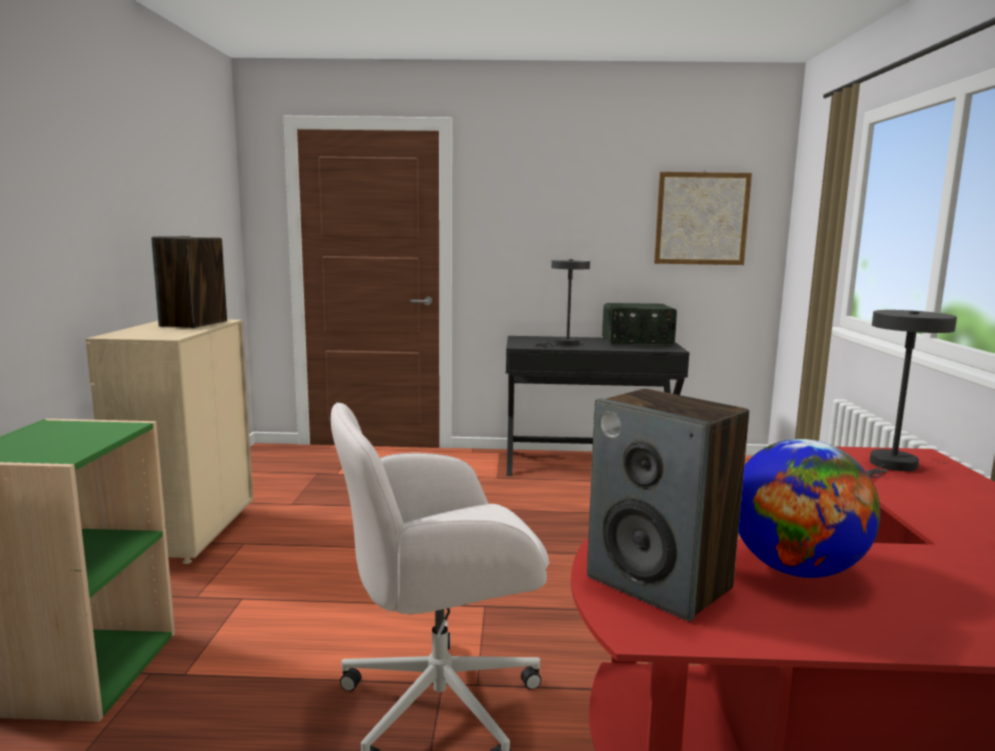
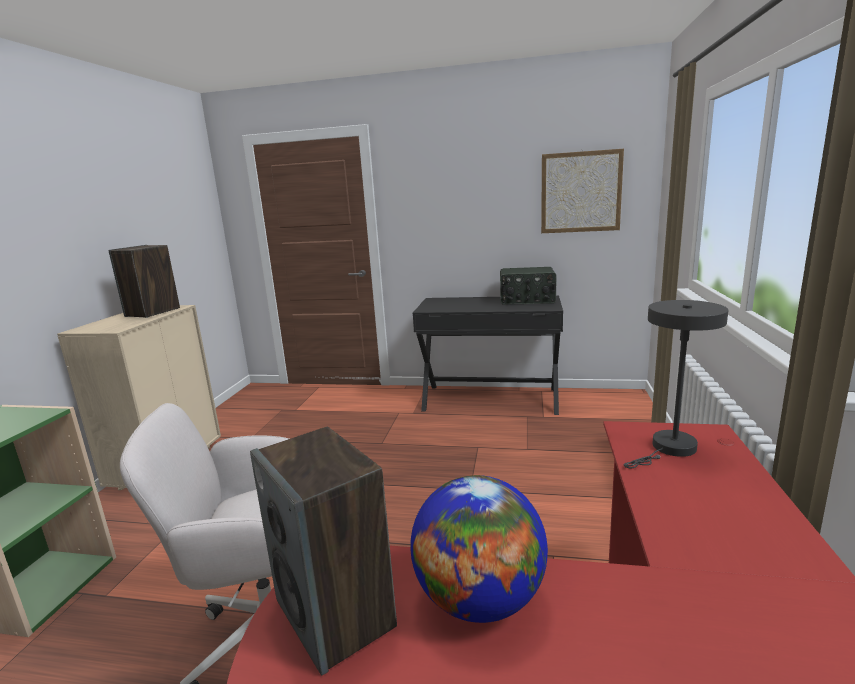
camera: 10 degrees right, 5 degrees up
(564, 344) = (463, 306): grey table lamp -> none

